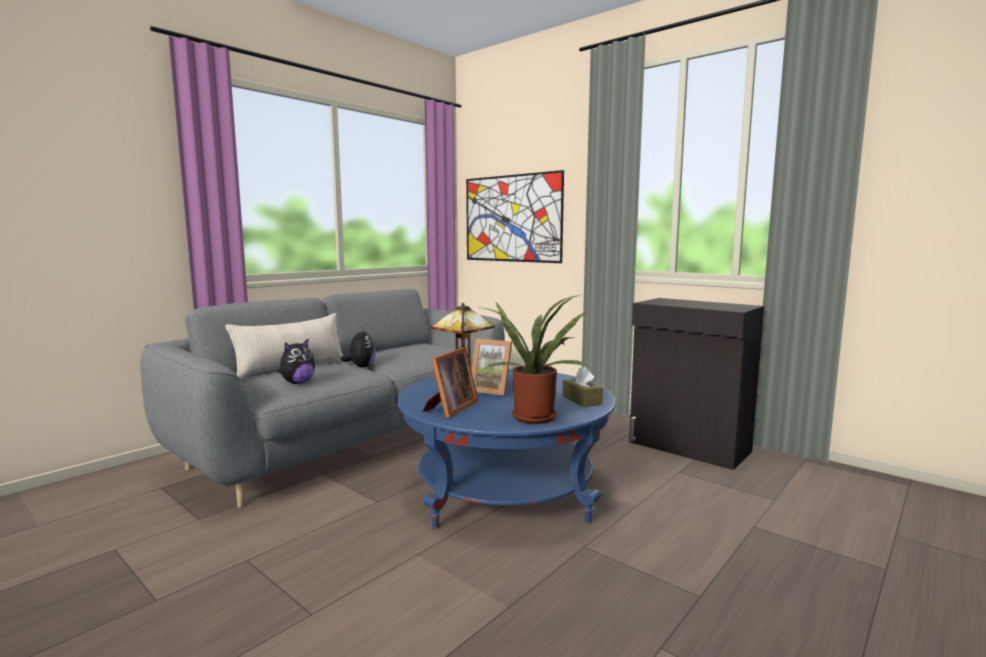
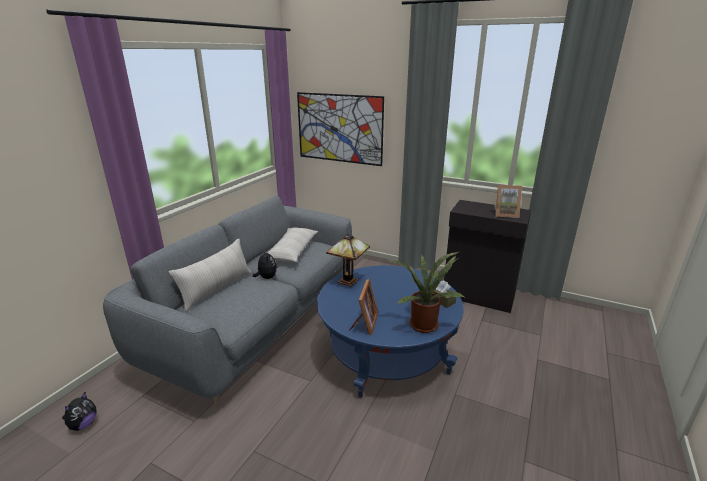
camera: 15 degrees left, 15 degrees up
(297, 383) = (238, 309): plush toy -> plush toy (83, 424)
(413, 350) = (292, 251): none -> beige pillow
(492, 390) = (378, 296): picture frame -> picture frame (505, 214)

